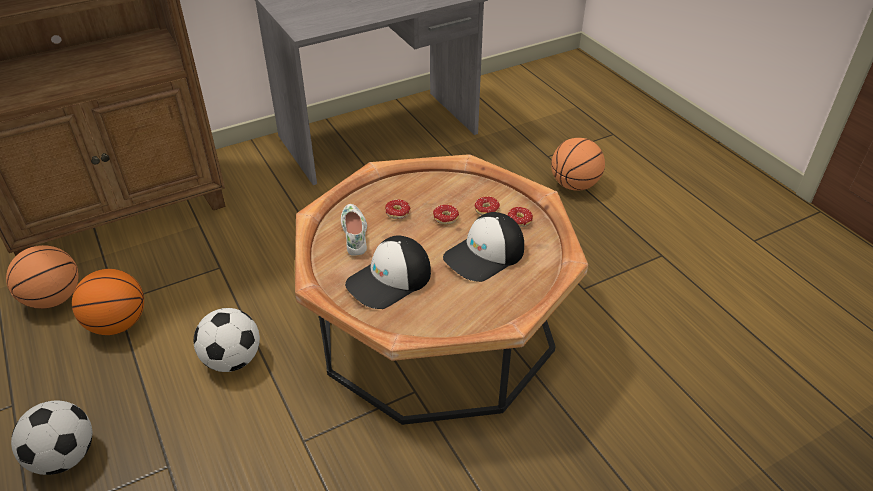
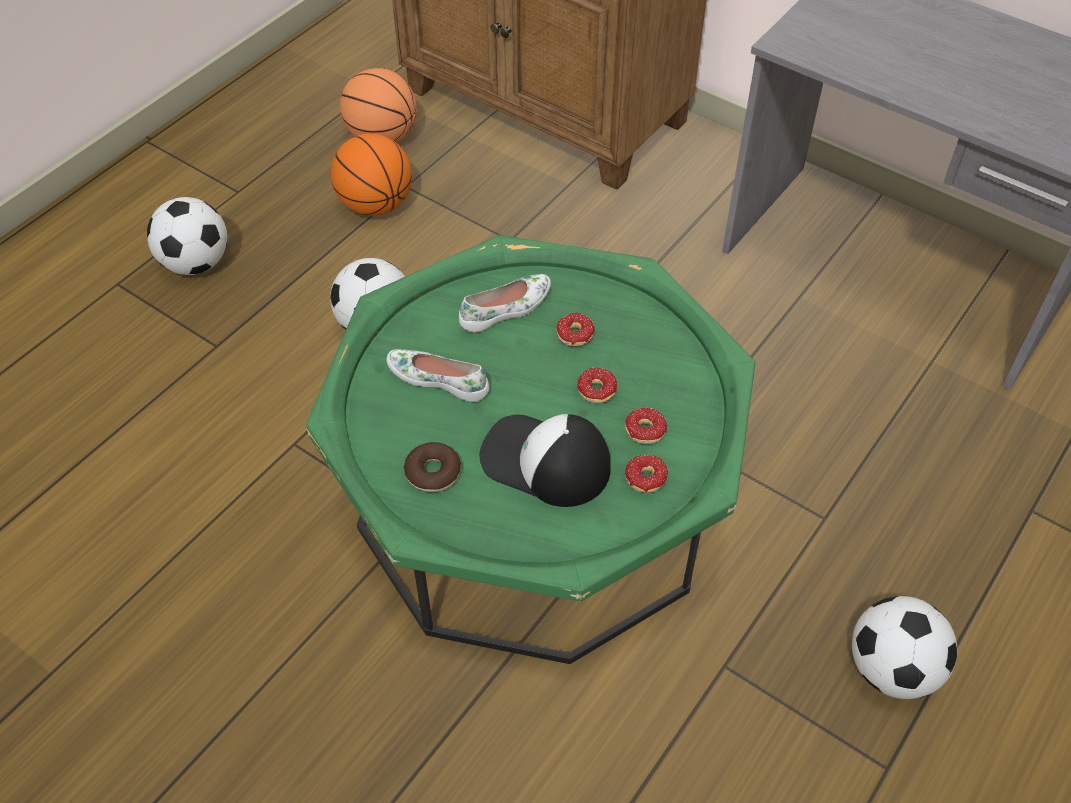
camera: 65 degrees right, 10 degrees up
(390, 280) = (438, 378): cap -> white shoe
(436, 327) = (535, 503): brown coffee table -> green coffee table
(464, 305) = (433, 473): none -> donut
(574, 185) = (980, 576): basketball -> none
(611, 232) = (892, 669): none -> football

